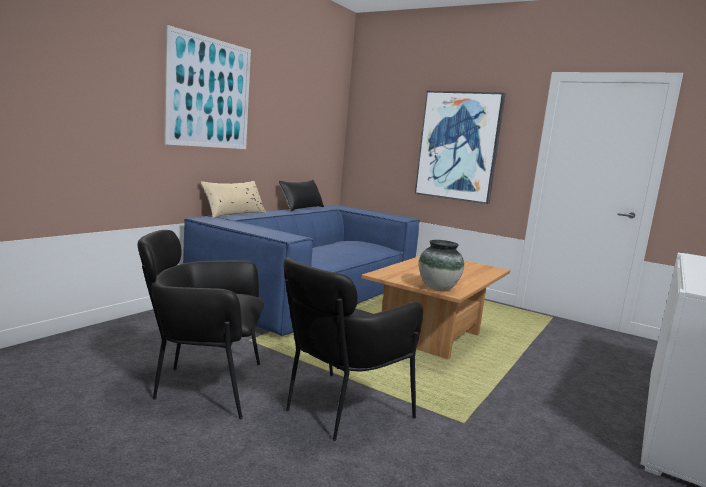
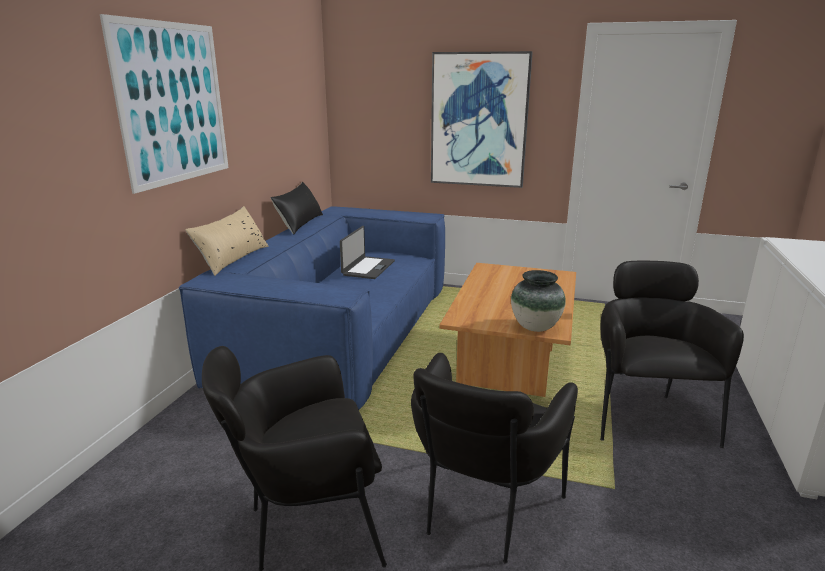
camera: 15 degrees left, 10 degrees up
(342, 246) = (368, 268): none -> laptop
(533, 389) = (646, 415): none -> black armchair

